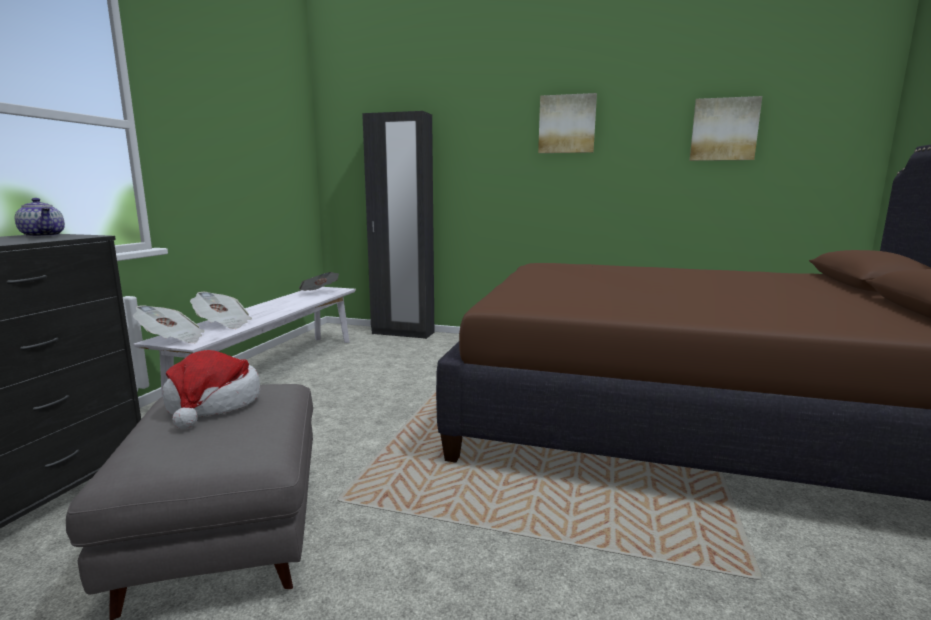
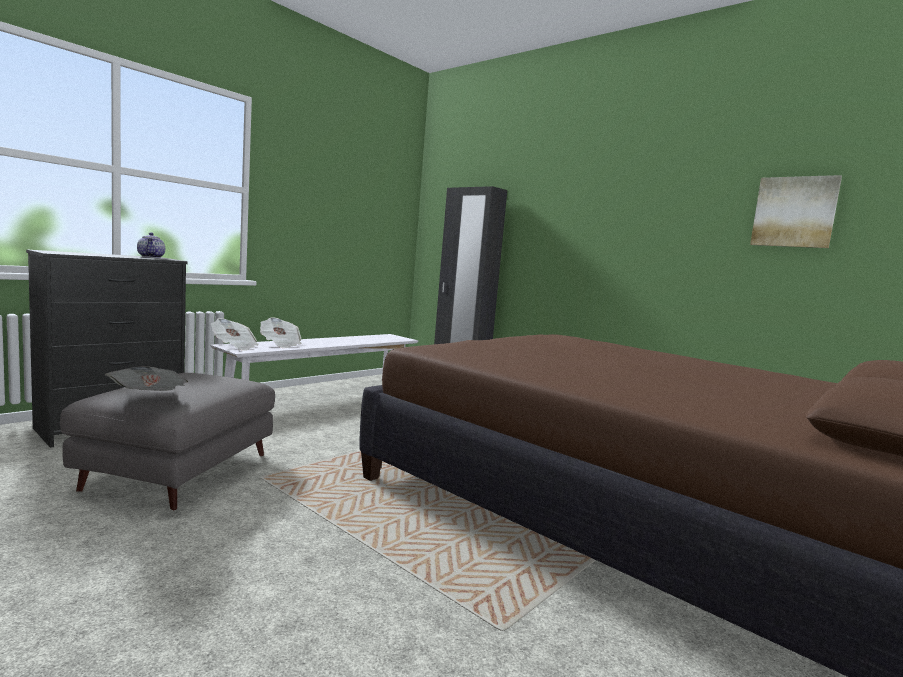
camera: 25 degrees right, 5 degrees down
(213, 404) = (190, 379): hat -> none
(319, 293) = (383, 338): newspaper -> newspaper (150, 399)
(567, 124) = (625, 202): picture -> none

